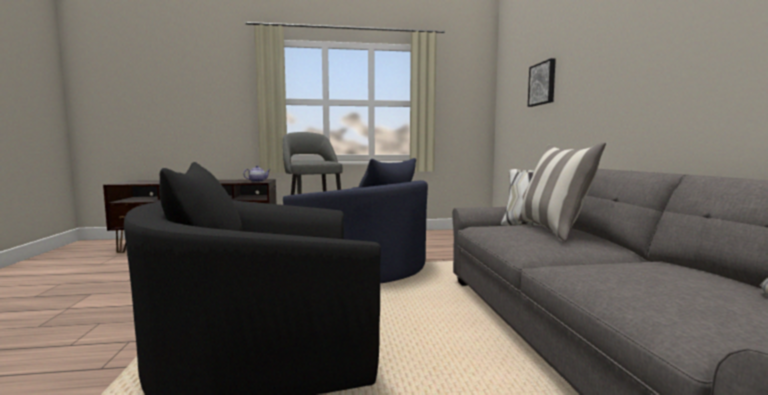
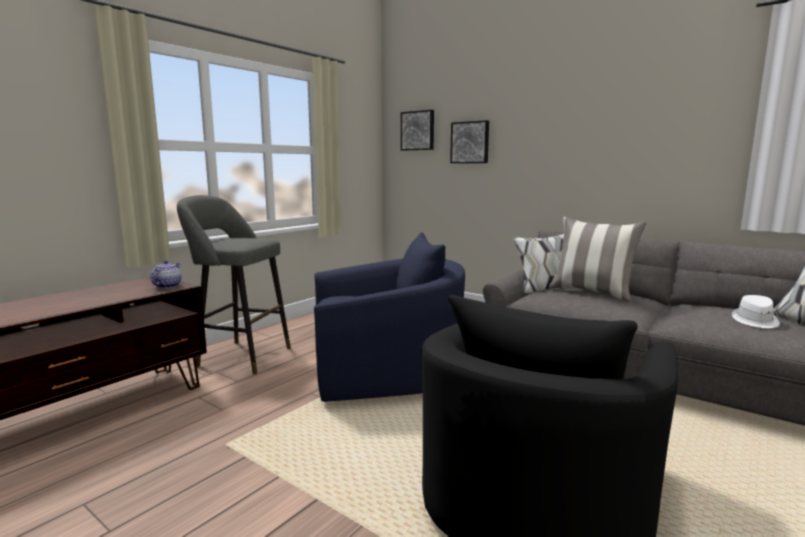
camera: 45 degrees left, 5 degrees up
(513, 80) = (418, 130): none -> picture
(677, 284) = (754, 320): none -> white hat

